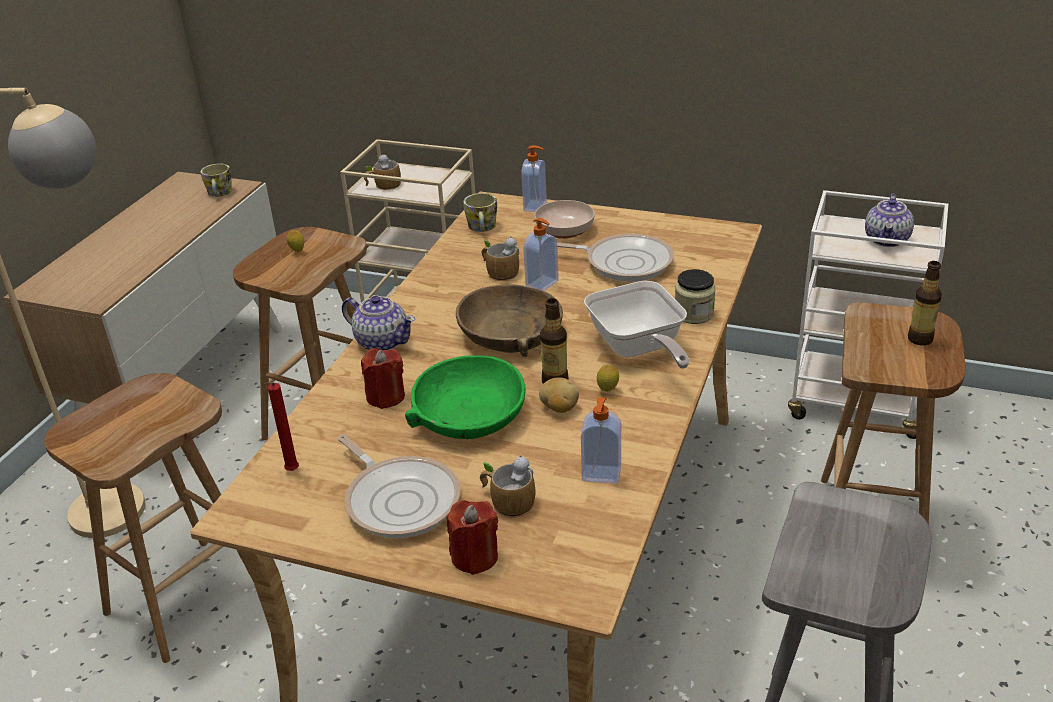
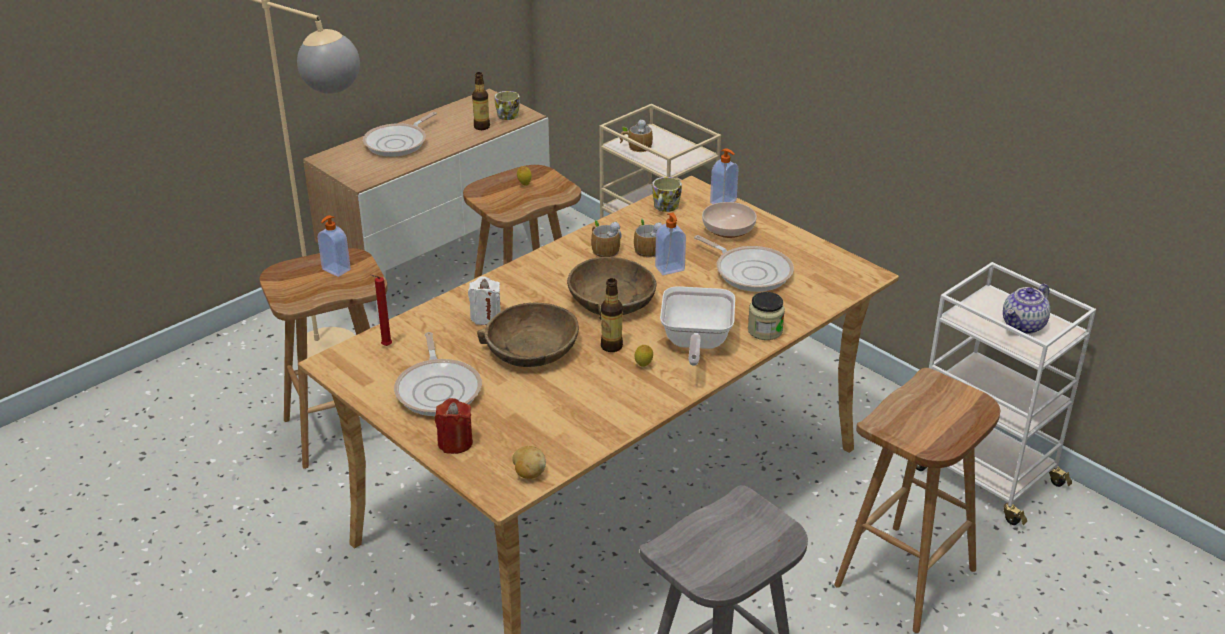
camera: 25 degrees right, 0 degrees up
(113, 250) = (398, 143): none -> frying pan
(382, 341) = (515, 275): teapot -> none
(386, 397) = (485, 317): red candle -> white candle
(469, 414) = (531, 349): green bowl -> brown bowl
(507, 500) = (506, 415): mug -> mug (603, 249)
(559, 408) = (597, 366): potato -> potato (528, 473)
(601, 475) = (584, 422): soap dispenser -> soap dispenser (335, 270)
(920, 339) = (954, 416): bottle -> bottle (482, 127)

